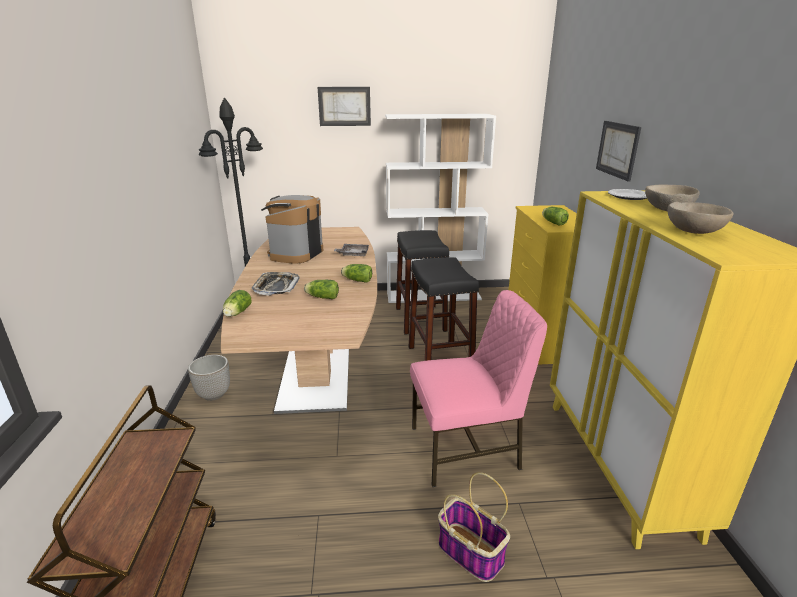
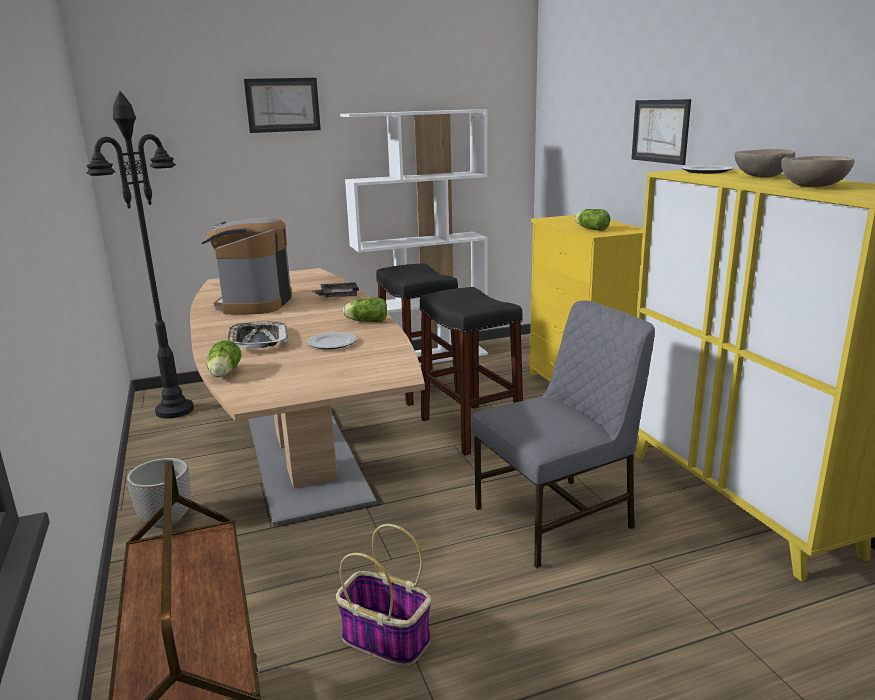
camera: 15 degrees left, 5 degrees down
(321, 297) = (332, 343): lettuce -> plate
(466, 449) = (557, 518): pink chair -> grey chair
(469, 552) = (619, 628): basket -> basket (384, 638)

